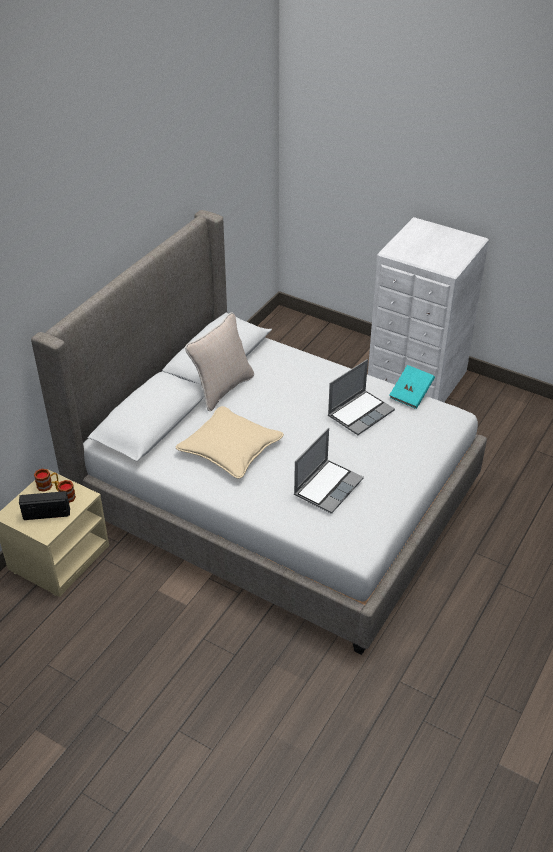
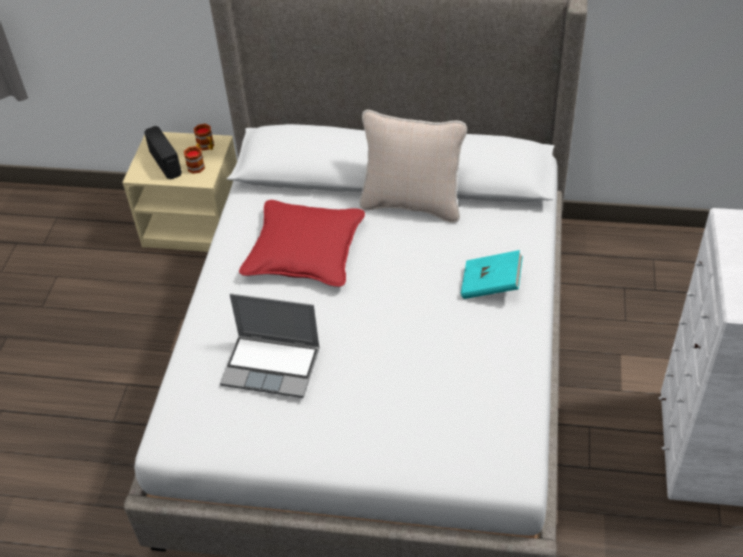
camera: 70 degrees right, 5 degrees up
(230, 448) = (304, 250): beige pillow -> red pillow
(360, 413) = (448, 355): laptop -> none
(411, 395) = (528, 402): turquoise book -> turquoise book (491, 286)

